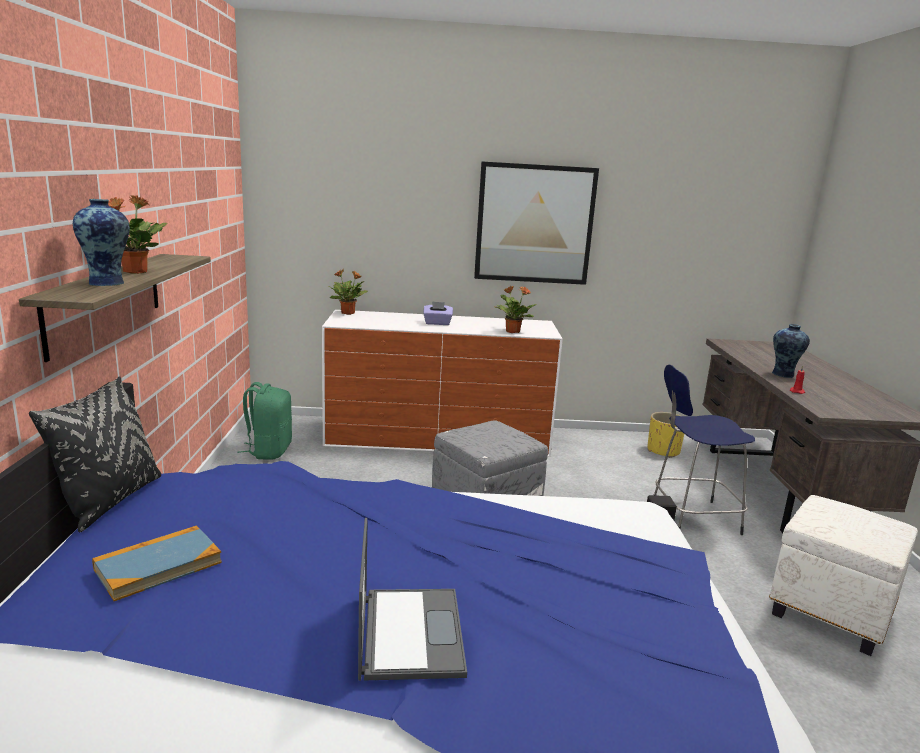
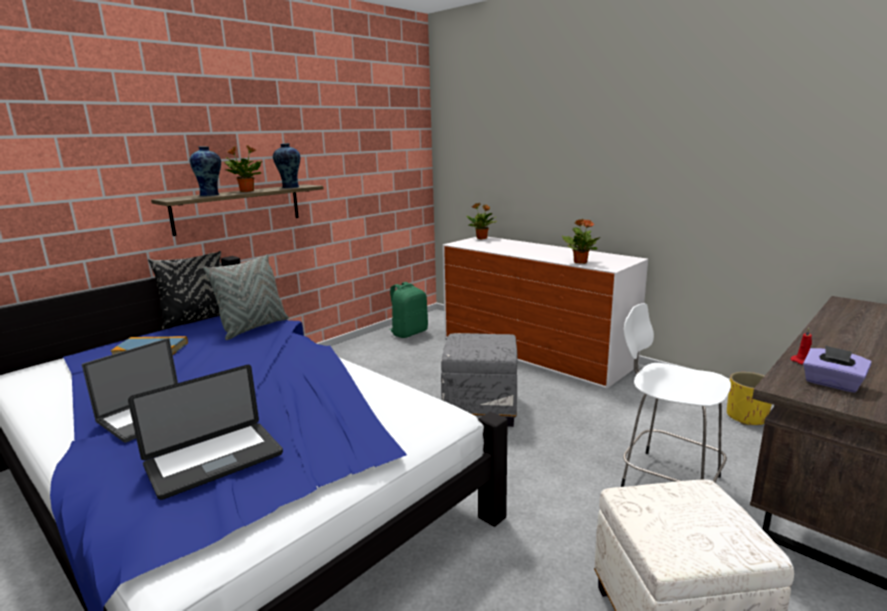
camera: 45 degrees right, 0 degrees up
(244, 487) = (253, 328): none -> grey pillow
(437, 323) = (531, 250): purple tissue box -> purple tissue box (832, 384)
(534, 224) = (634, 161): picture -> none
(600, 637) = (214, 460): none -> laptop
(691, 517) = (667, 480): blue stool -> white stool
(783, 375) = (838, 344): vase -> vase (289, 187)

